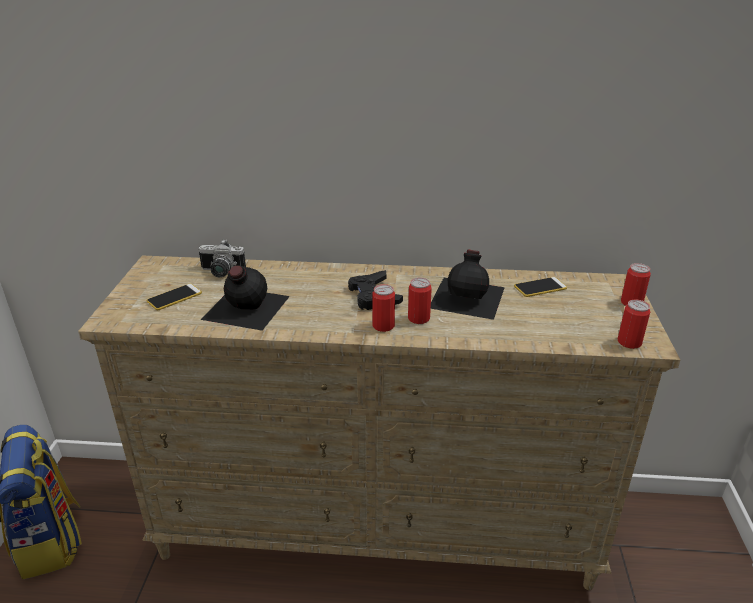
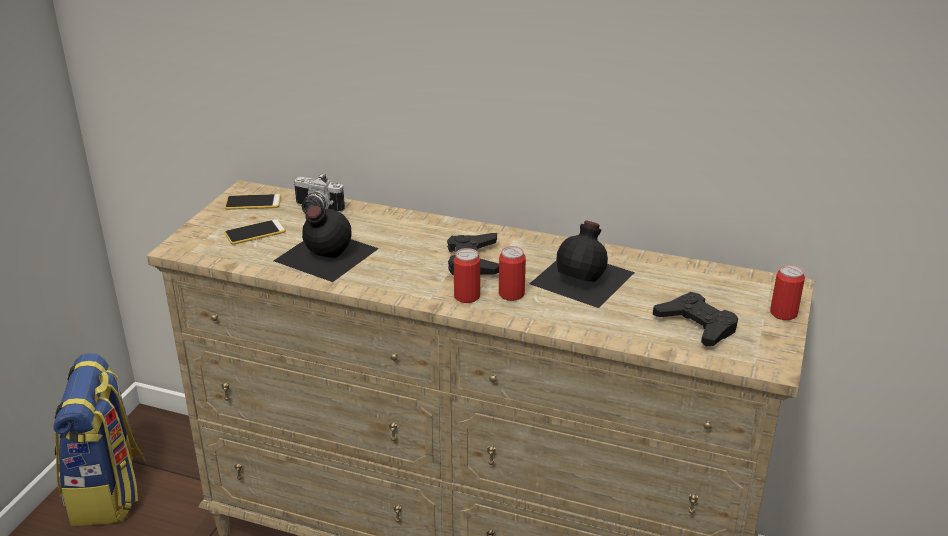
camera: 15 degrees right, 0 degrees up
(540, 287) = (679, 279): phone -> phone (253, 203)
(575, 322) = (697, 325): none -> black game controller
(629, 342) = (747, 358): can -> none

